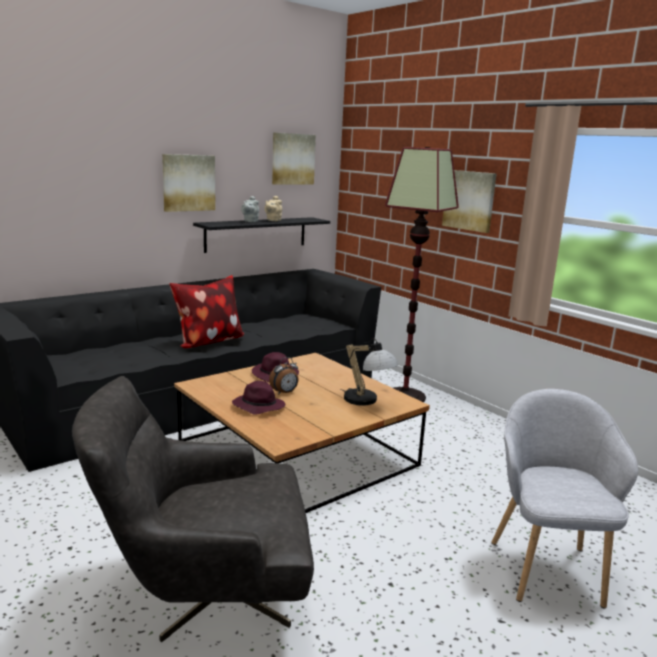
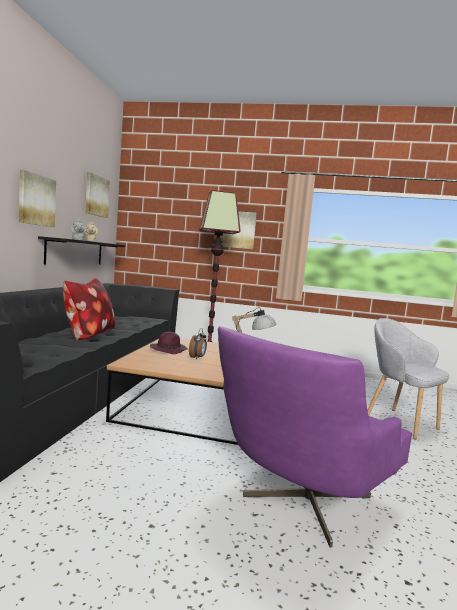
camera: 40 degrees left, 10 degrees down
(203, 595) = (299, 505): grey armchair -> purple armchair
(258, 406) = (199, 367): purple hat -> none

